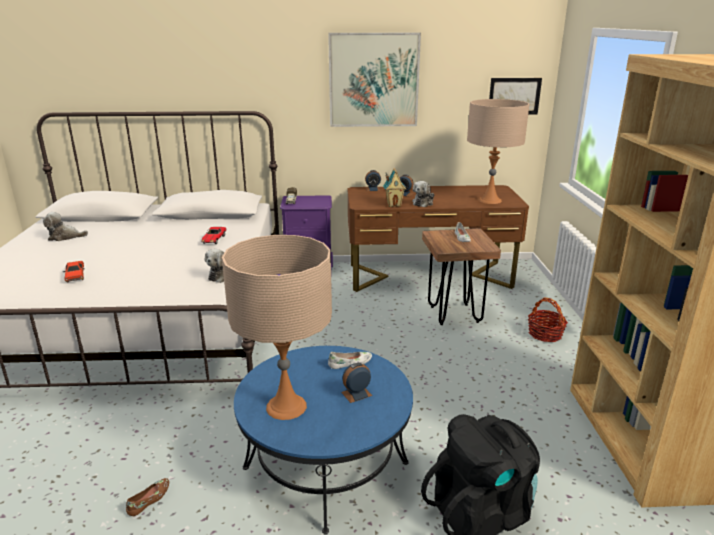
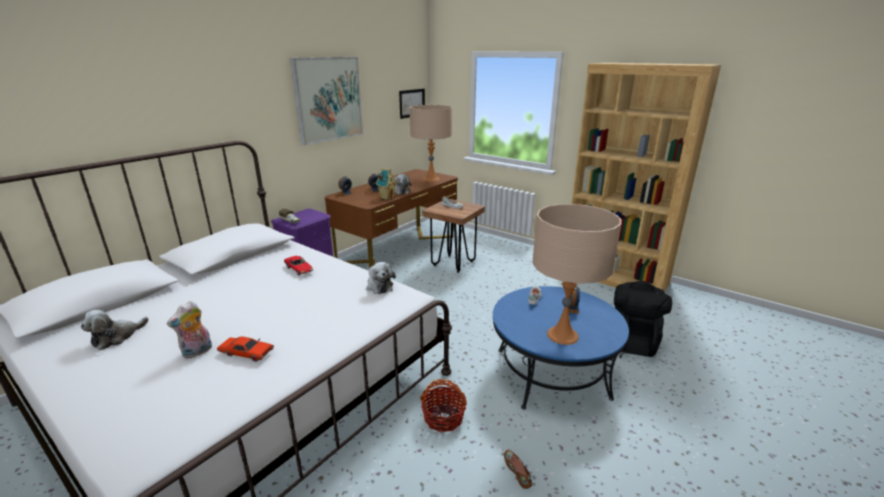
camera: 50 degrees left, 0 degrees up
(65, 262) = (197, 352): none -> plush toy
(545, 334) = (509, 252): basket -> basket (443, 418)

